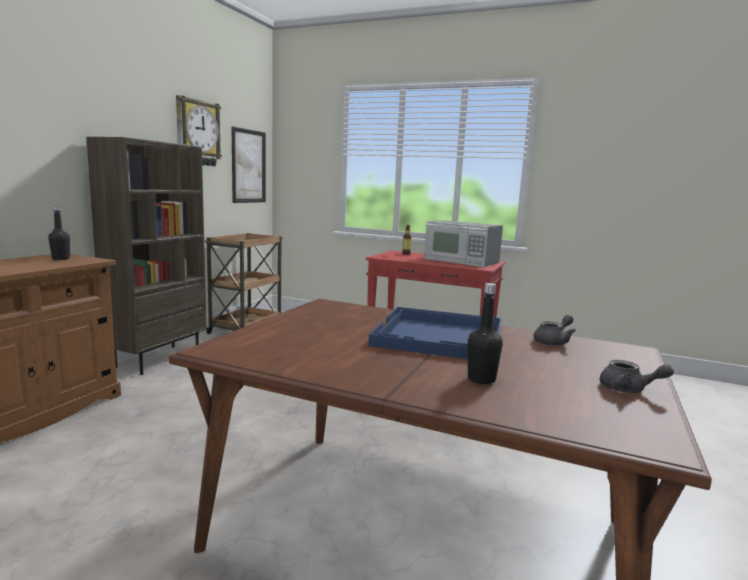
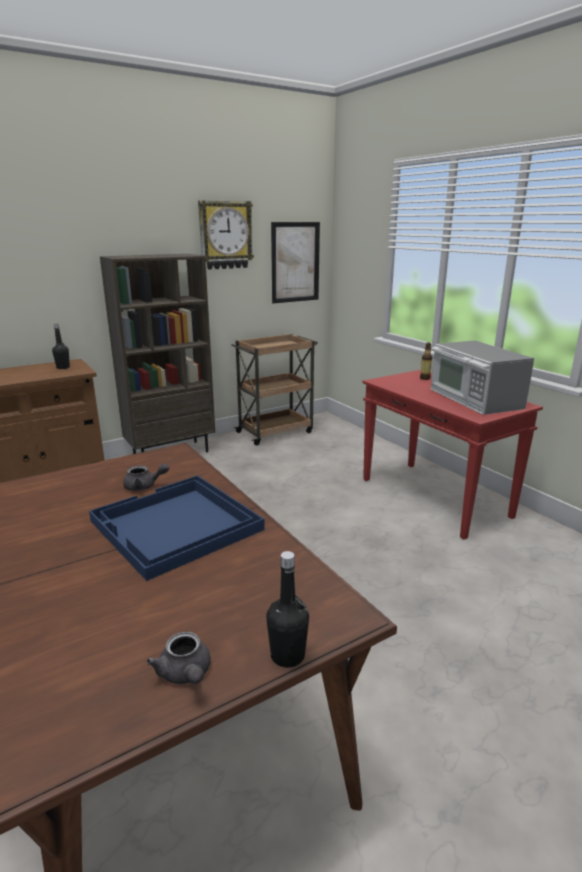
camera: 35 degrees right, 10 degrees up
(481, 379) = (84, 599): black bottle -> black bottle (287, 655)
(553, 342) = (275, 570): grey teapot -> grey teapot (144, 486)

